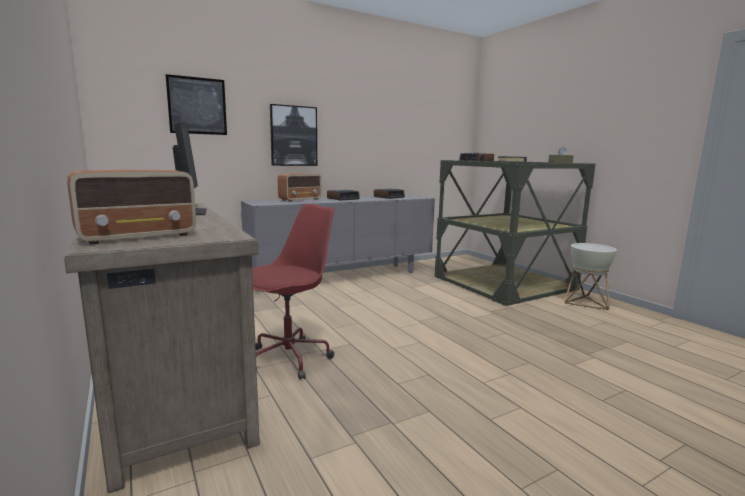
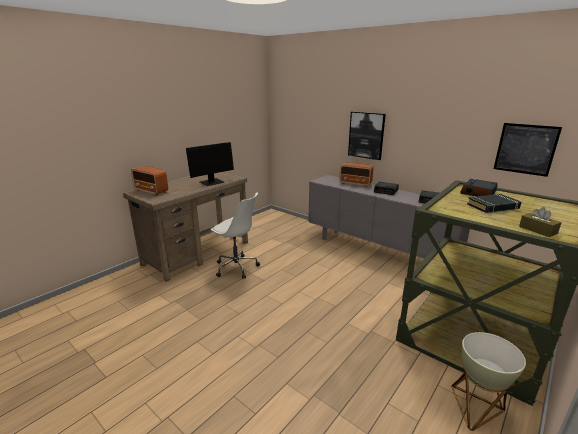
camera: 70 degrees right, 10 degrees up
(197, 106) = (312, 113): picture -> picture (525, 149)
(291, 358) = (237, 268): red office chair -> white office chair

